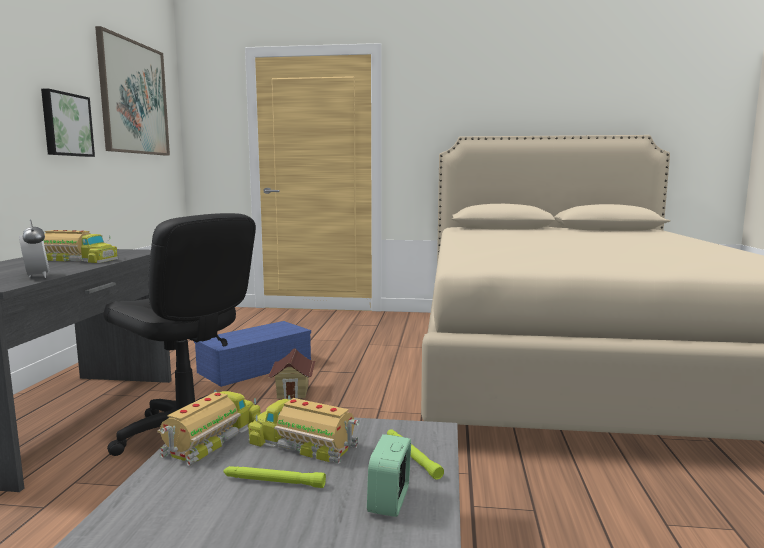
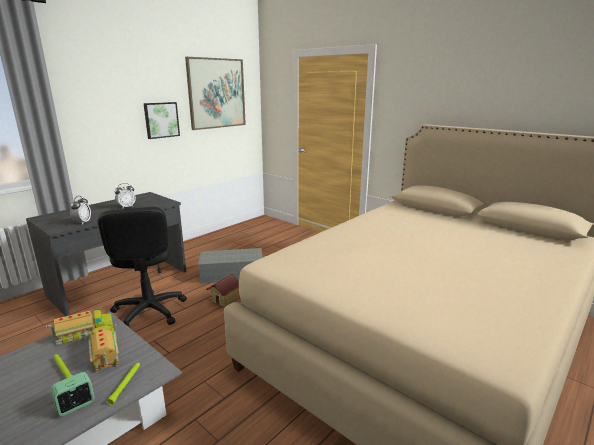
camera: 35 degrees right, 10 degrees up
(77, 259) = (126, 207): toy truck -> alarm clock
(256, 366) = (233, 273): blue storage box -> grey storage box

